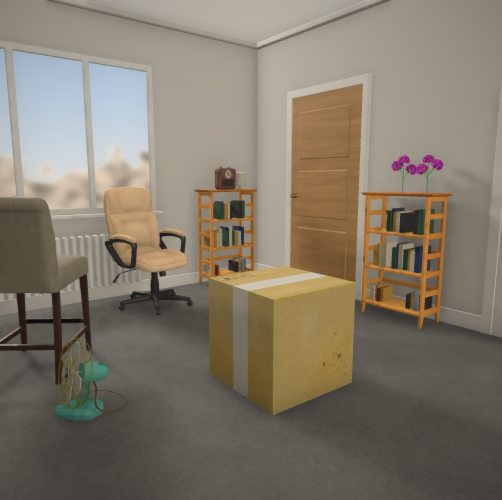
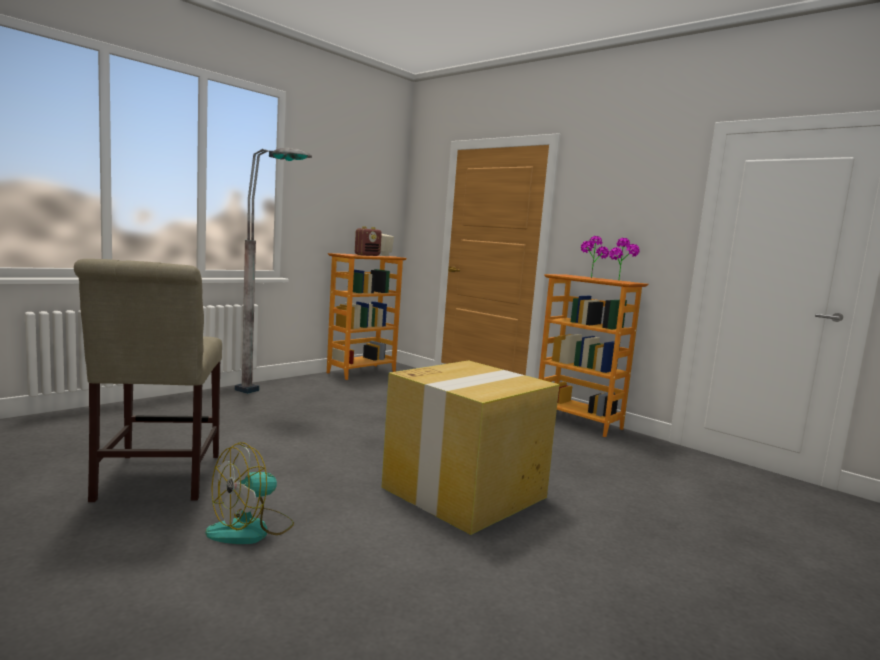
camera: 10 degrees left, 0 degrees up
(150, 303) = (272, 397): beige office chair -> grey floor lamp

